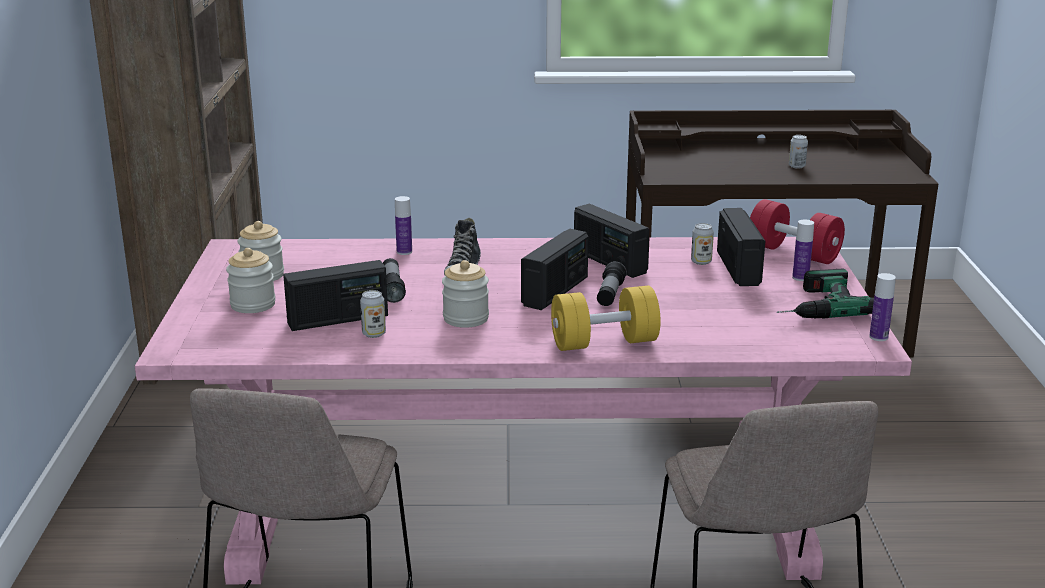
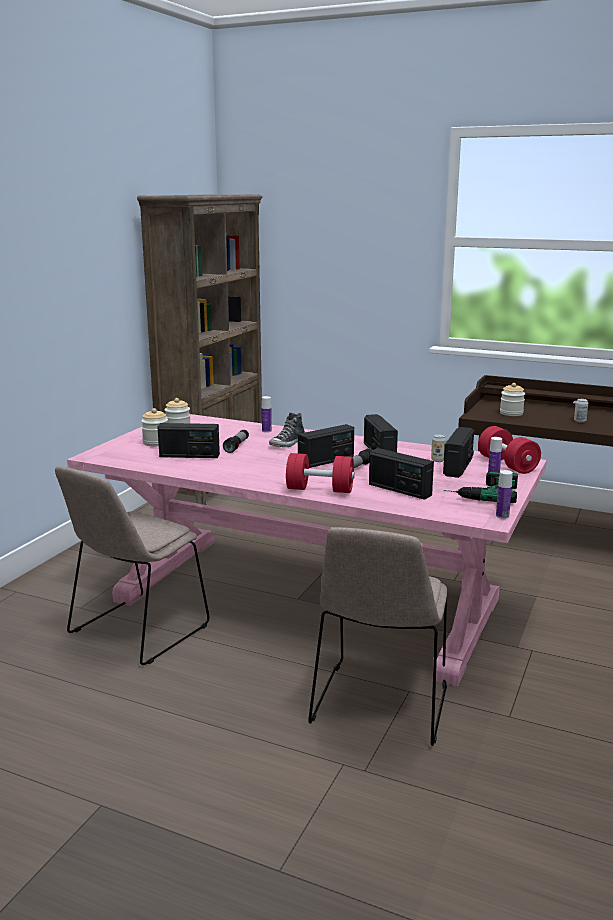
camera: 25 degrees right, 5 degrees down
(374, 334) = (199, 465): can -> none
(466, 318) = (257, 466): jar -> jar (511, 413)
(604, 343) = (320, 489): yellow dumbbell -> red dumbbell
(709, 321) = (399, 490): none -> radio

